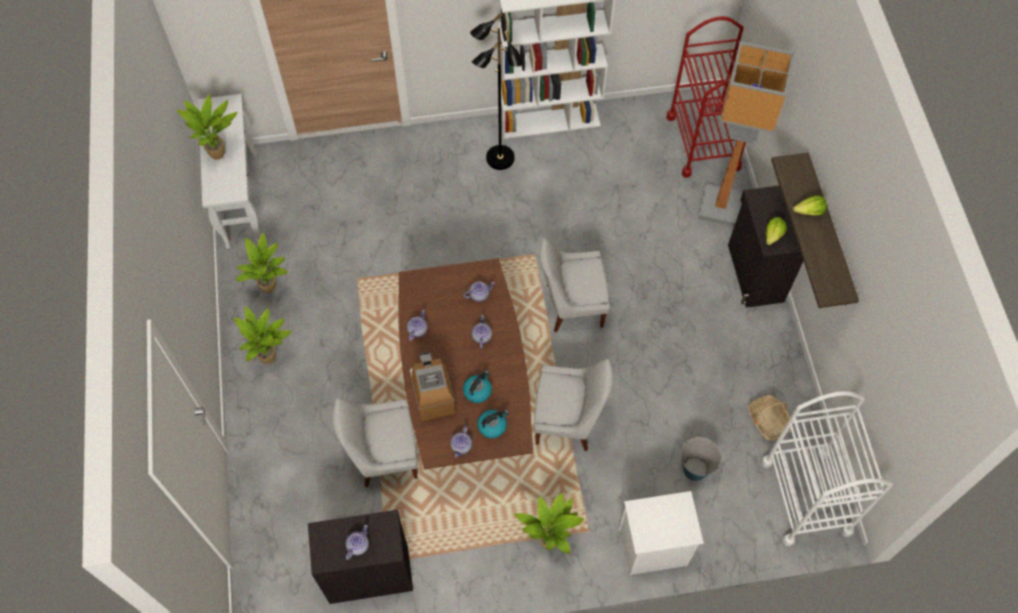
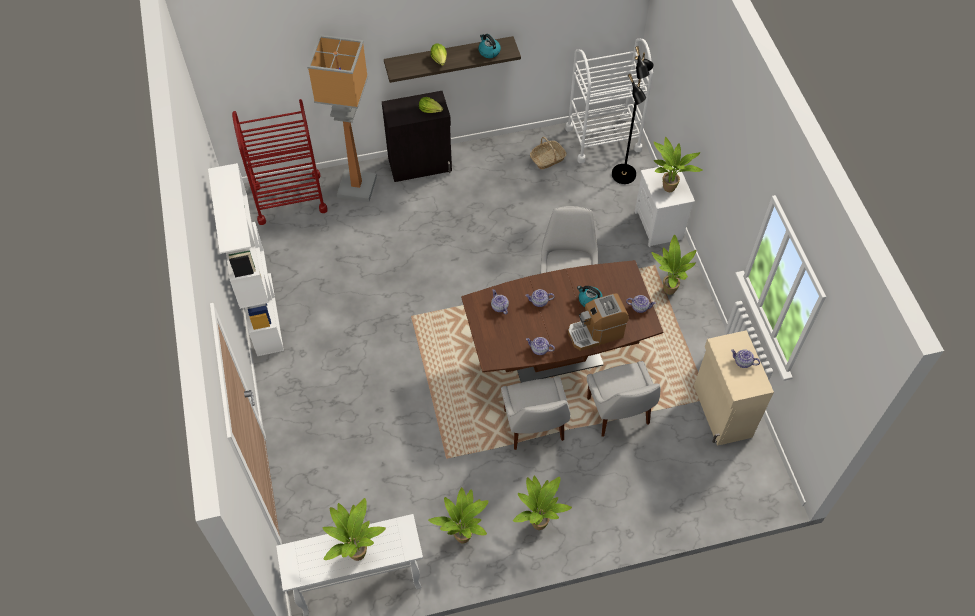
camera: 95 degrees left, 5 degrees down
(368, 573) = (721, 412): black cabinet -> beige cabinet
(492, 426) = (618, 287): kettle -> kettle (489, 51)
(499, 159) = (307, 351): black floor lamp -> black floor lamp (624, 175)
(571, 305) = (460, 286): white chair -> white chair (534, 427)
(655, 520) = (667, 190): none -> potted plant
(695, 468) = (593, 201): bucket -> none

